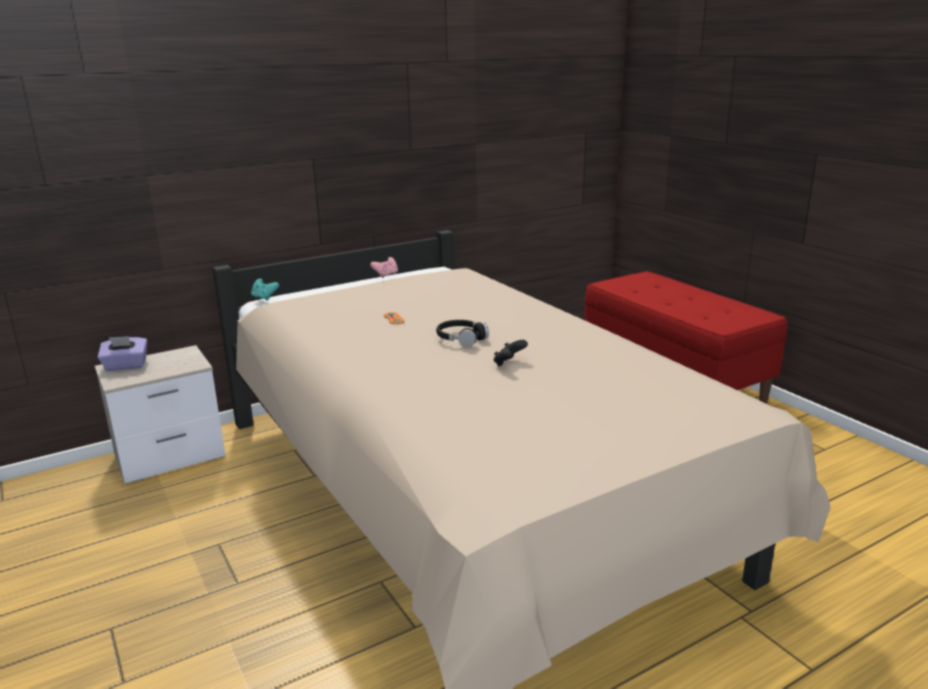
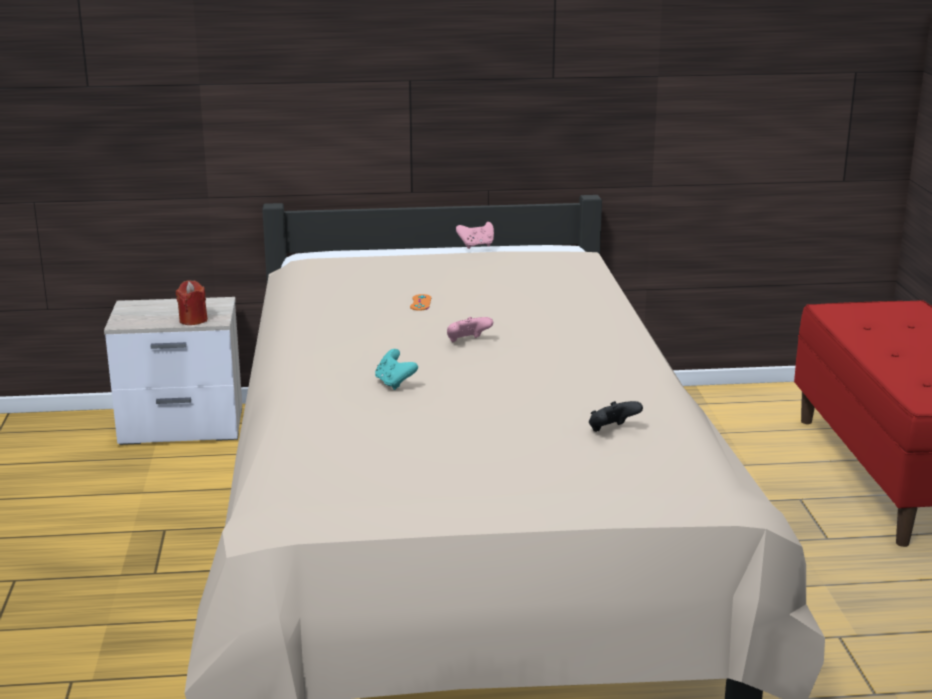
camera: 25 degrees right, 0 degrees up
(126, 366) = (145, 307): purple tissue box -> none
(177, 368) = (193, 320): none -> red candle
(264, 298) = (311, 251): turquoise game controller -> turquoise game controller (394, 383)
(461, 339) = (467, 342): black headphones -> pink game controller
(509, 363) = (485, 382): black game controller -> black game controller (612, 431)

